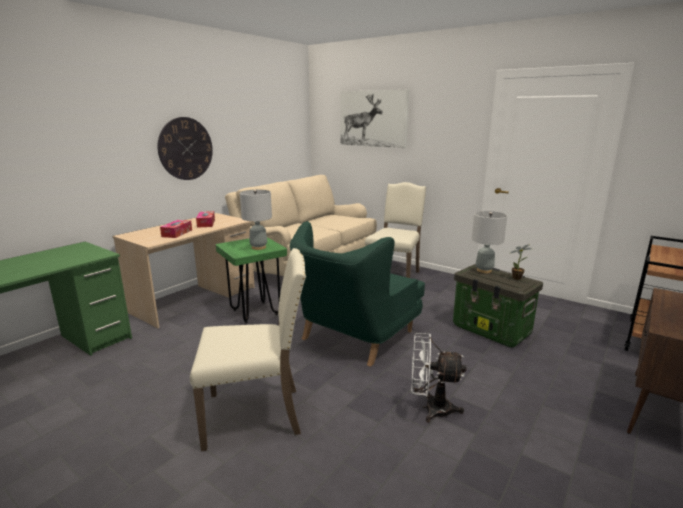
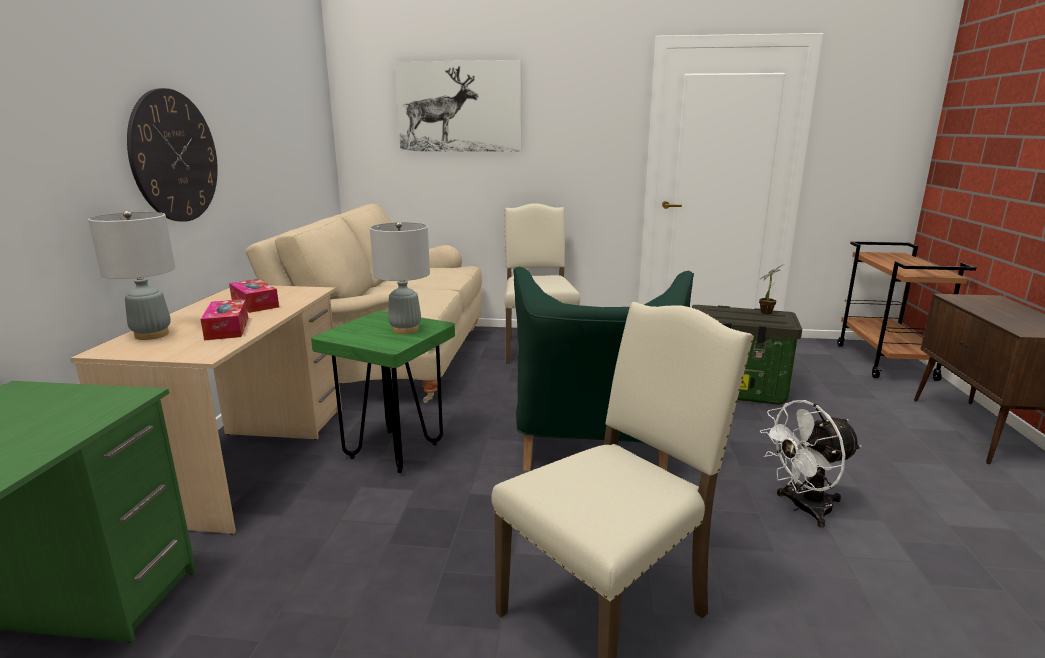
camera: 30 degrees left, 0 degrees up
(484, 270) = (719, 310): grey table lamp -> grey table lamp (151, 335)

